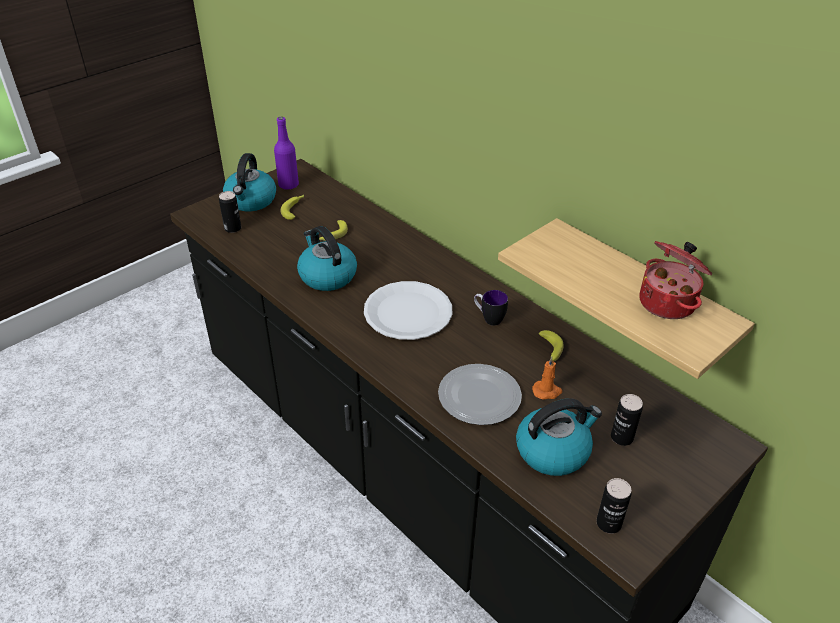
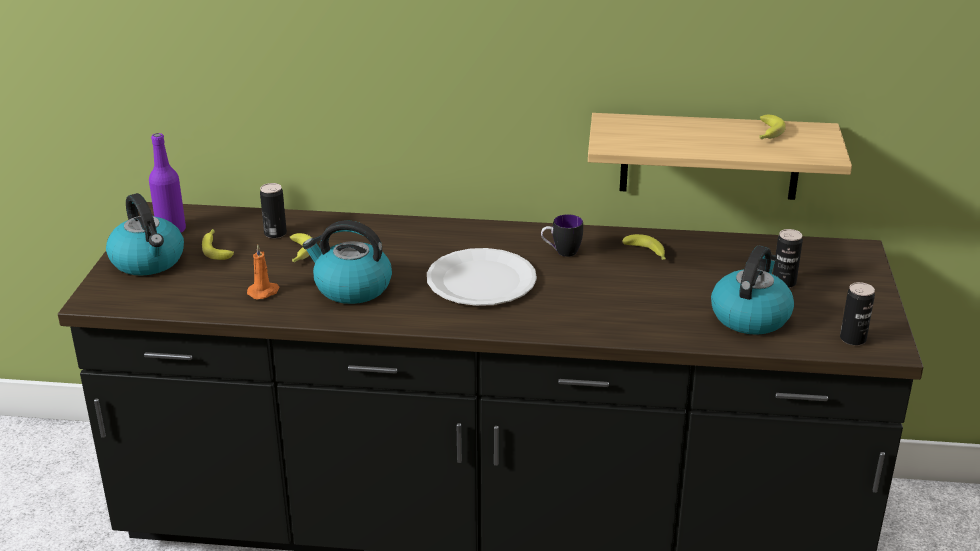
camera: 40 degrees left, 10 degrees down
(233, 228) = (169, 294): can -> can (275, 233)
(480, 396) = (641, 309): plate -> none
(547, 391) = (686, 280): orange candle -> orange candle (264, 292)
(668, 302) = (766, 134): cooking pot -> banana

